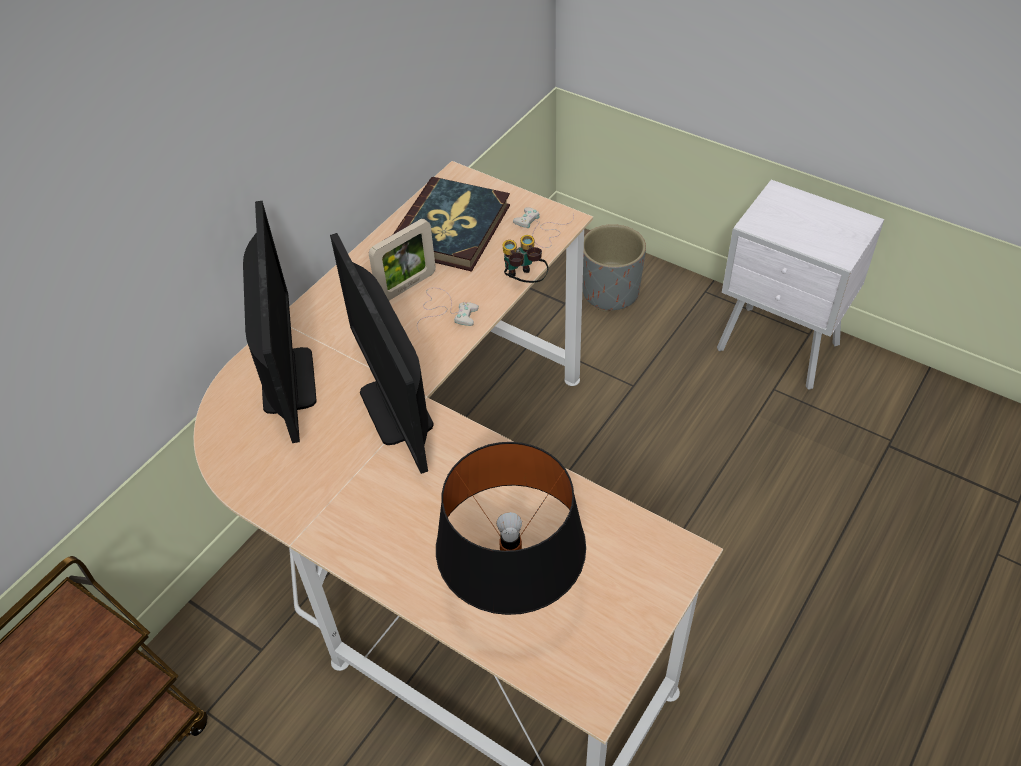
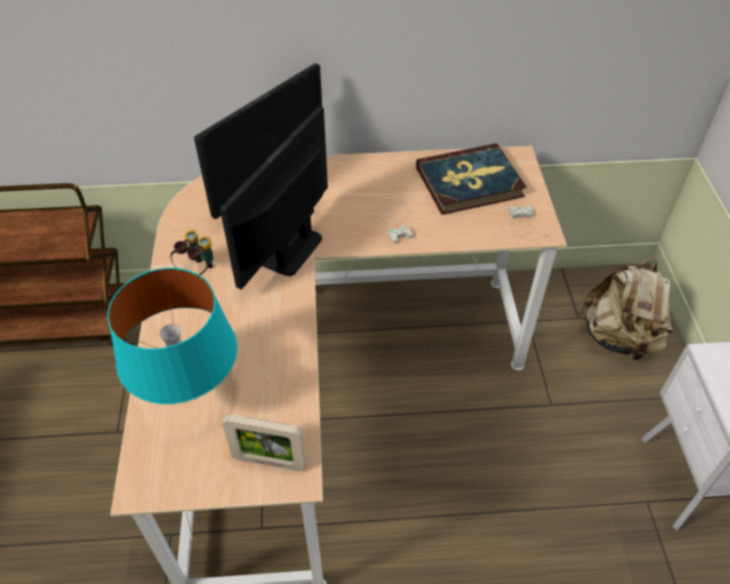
camera: 50 degrees right, 0 degrees up
(407, 286) = (395, 193): picture frame -> picture frame (269, 462)
(514, 595) = (191, 396): black table lamp -> turquoise table lamp
(523, 281) = (461, 245): binoculars -> binoculars (197, 271)
(610, 292) = (619, 338): grey planter -> beige backpack

